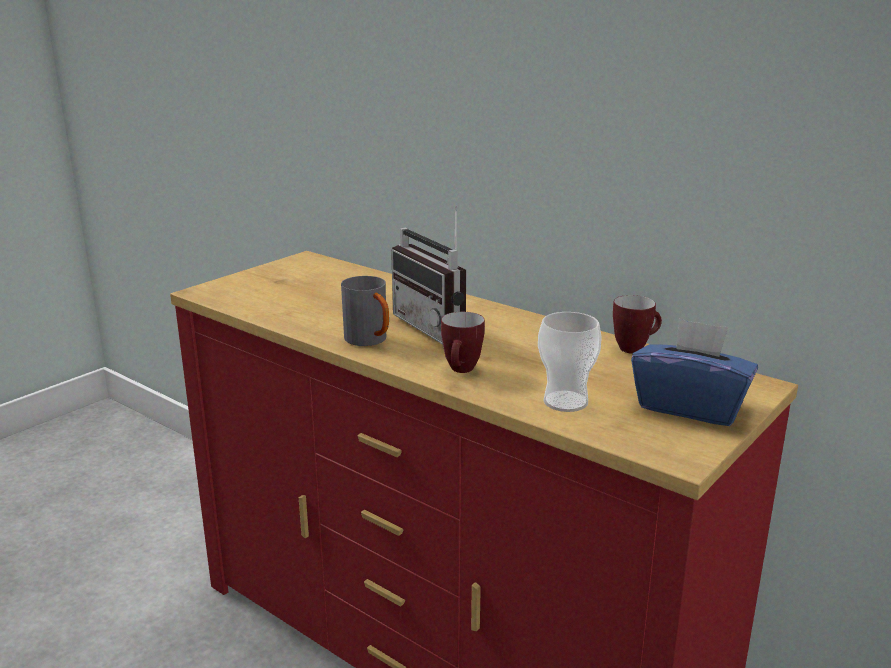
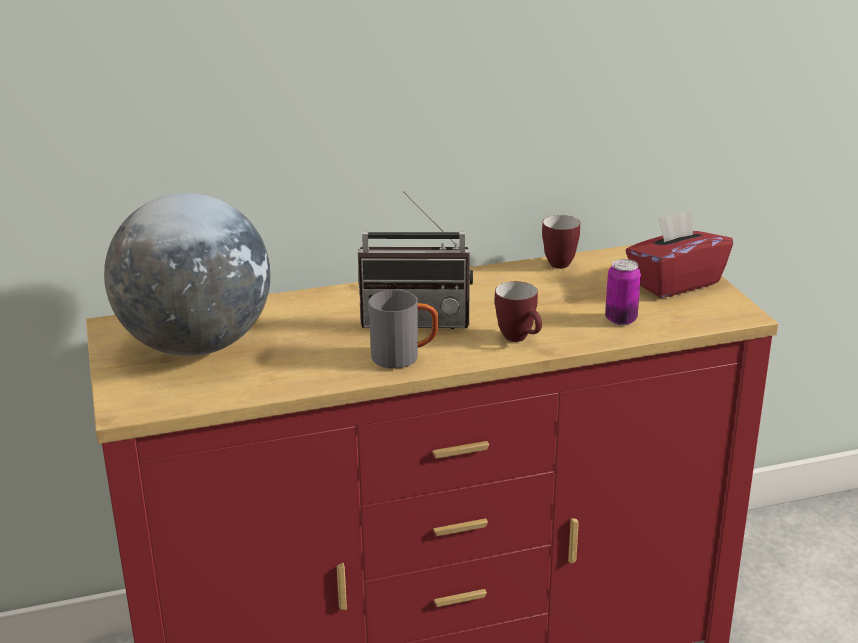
camera: 55 degrees left, 5 degrees up
(306, 282) = (196, 345): none -> globe
(565, 402) = (621, 319): cup -> can
(690, 407) = (675, 283): blue tissue box -> red tissue box

